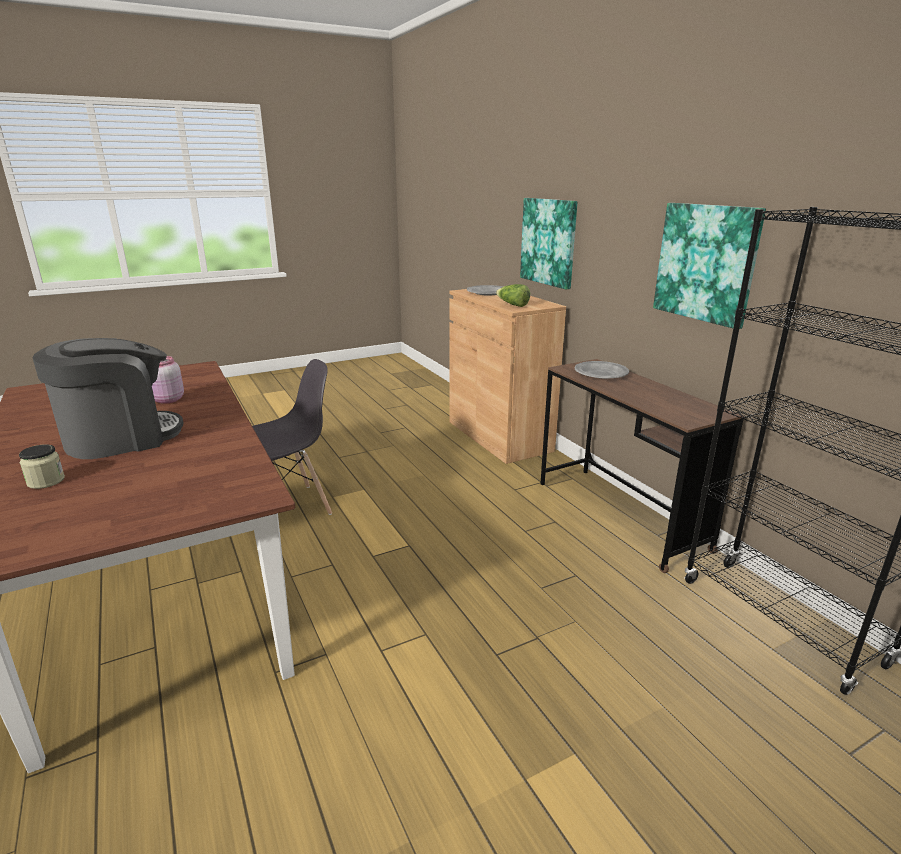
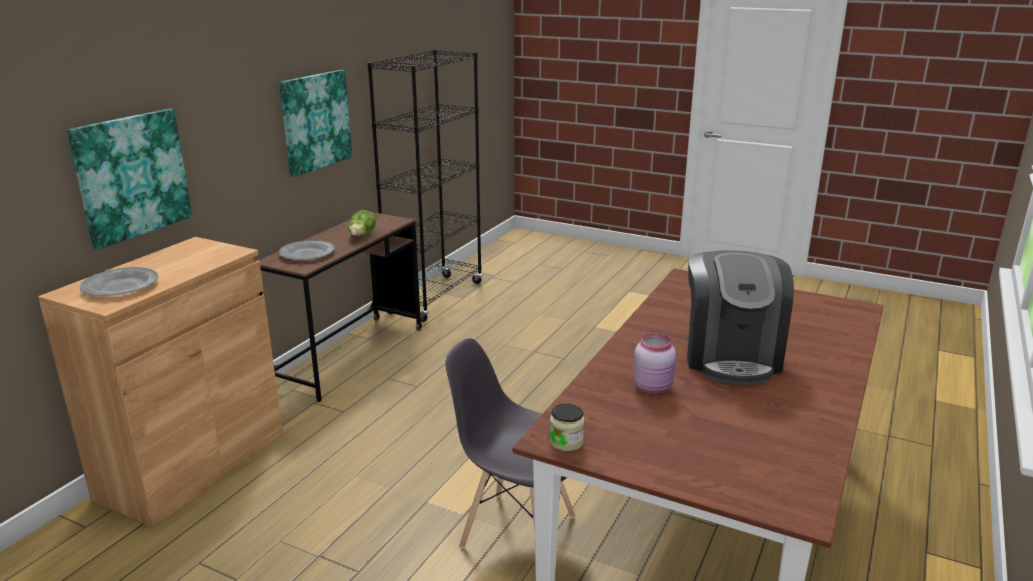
camera: 125 degrees left, 0 degrees up
(46, 481) = (805, 340): jar -> jar (566, 442)
(121, 437) = (731, 356): coffee machine -> coffee machine turned 105 degrees counterclockwise
(512, 305) = (210, 257): lettuce -> lettuce (362, 235)

